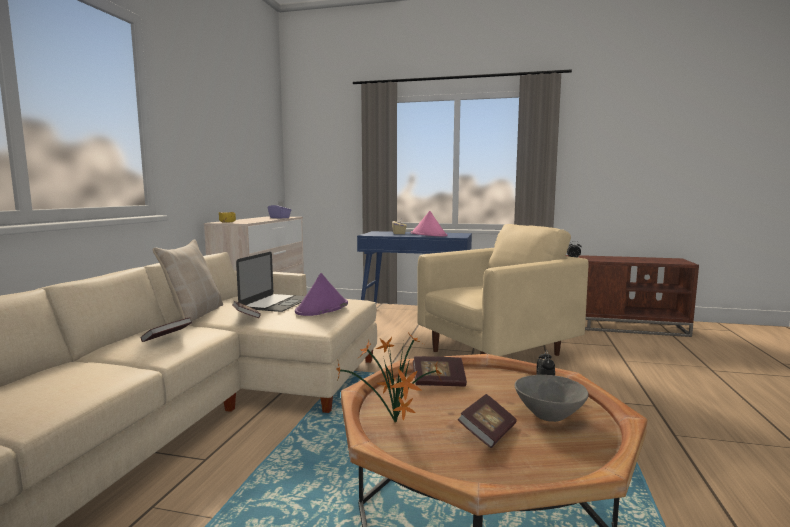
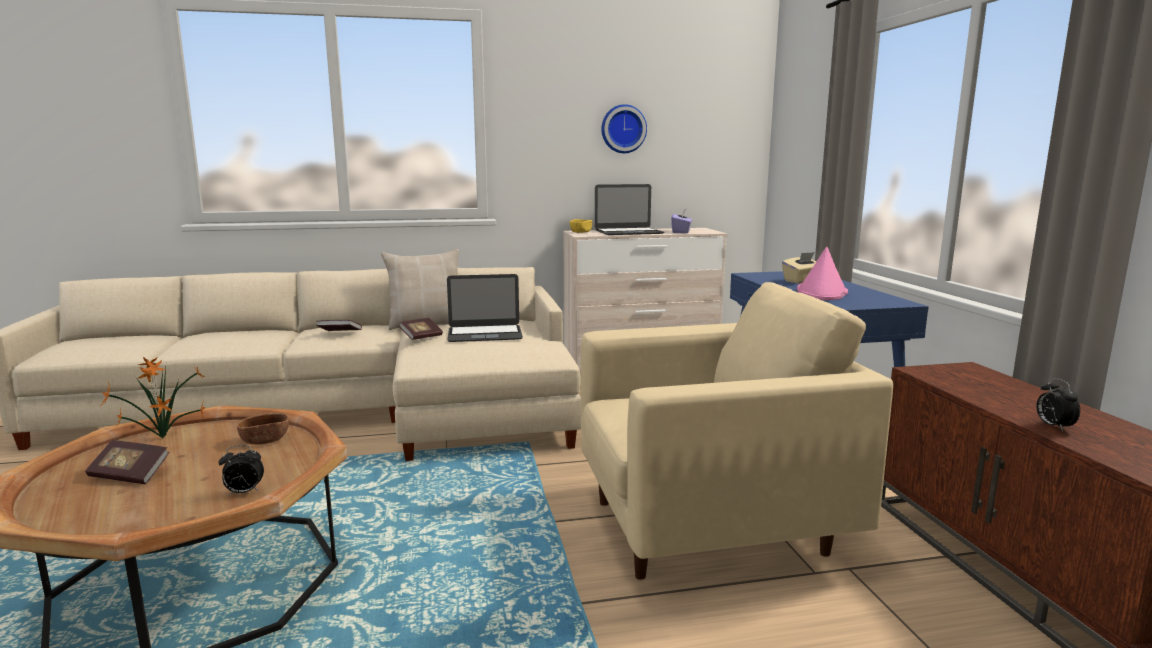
camera: 65 degrees right, 5 degrees up
(227, 142) = (623, 129): none -> wall clock
(253, 220) = (628, 232): none -> laptop
(322, 308) = (479, 351): purple hat -> none
(438, 382) = (265, 440): book -> brown bowl
(496, 353) = (708, 528): beige armchair -> beige armchair turned 45 degrees counterclockwise
(550, 415) = (165, 500): grey bowl -> none

